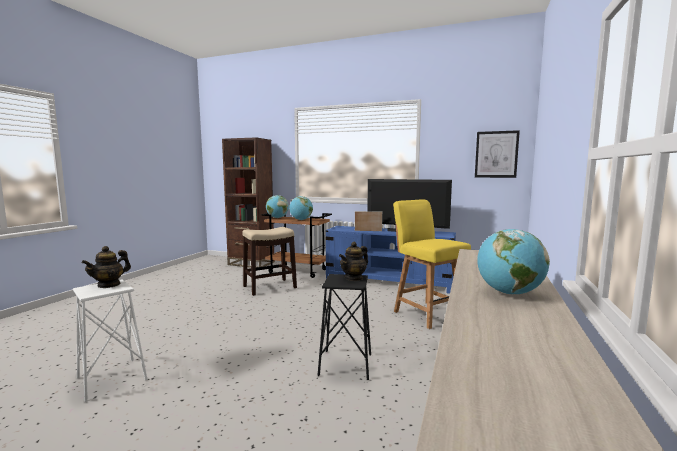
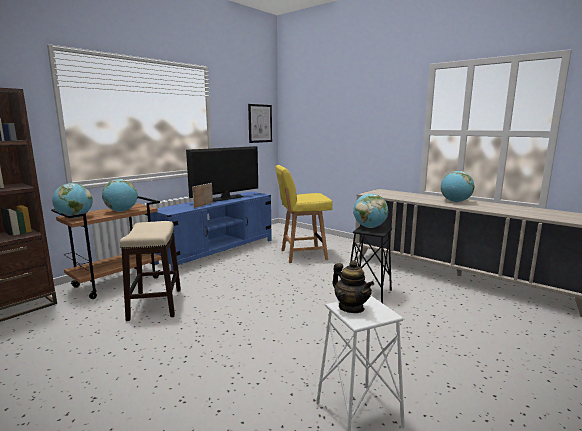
camera: 70 degrees left, 5 degrees up
(354, 278) = (369, 227): teapot -> globe

